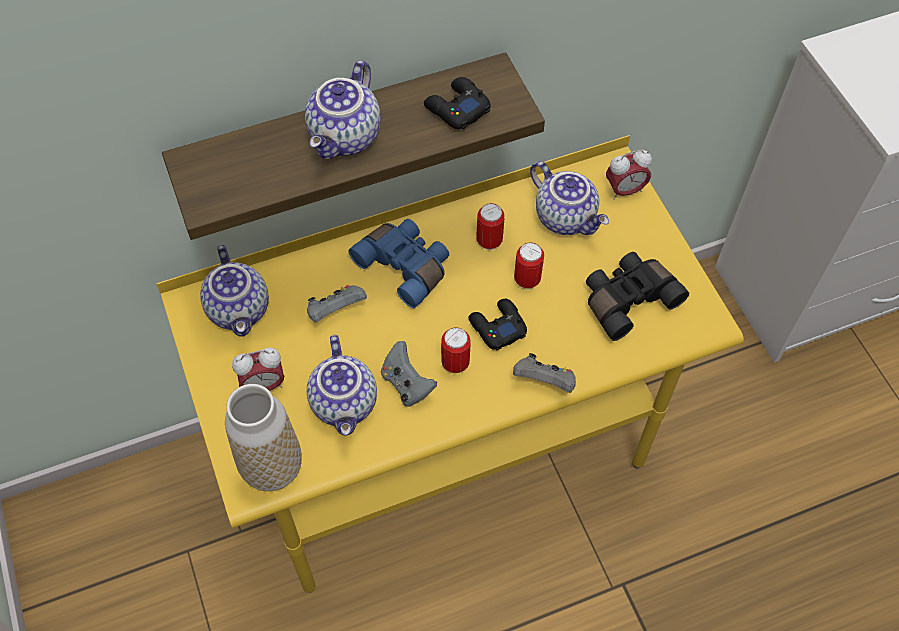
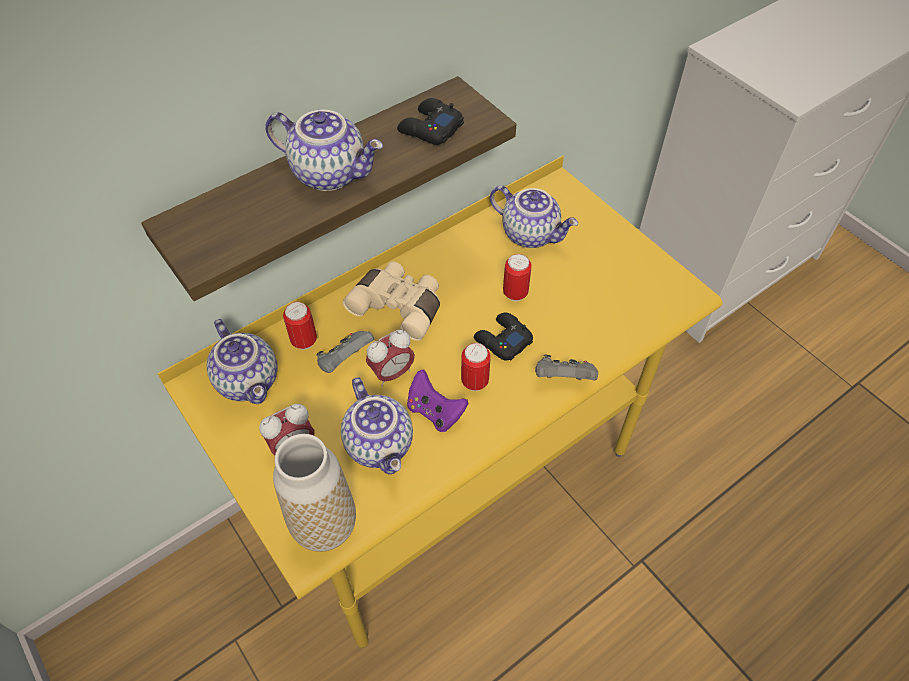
camera: 15 degrees left, 5 degrees down
(346, 138) = (331, 173): teapot -> teapot turned 75 degrees counterclockwise
(406, 266) = (399, 306): blue binoculars -> beige binoculars
(407, 384) = (435, 411): grey game controller -> purple game controller
(489, 241) = (469, 268): can -> can (304, 341)
(624, 190) = (573, 202): alarm clock -> alarm clock (392, 373)
(627, 299) = (610, 290): black binoculars -> none

